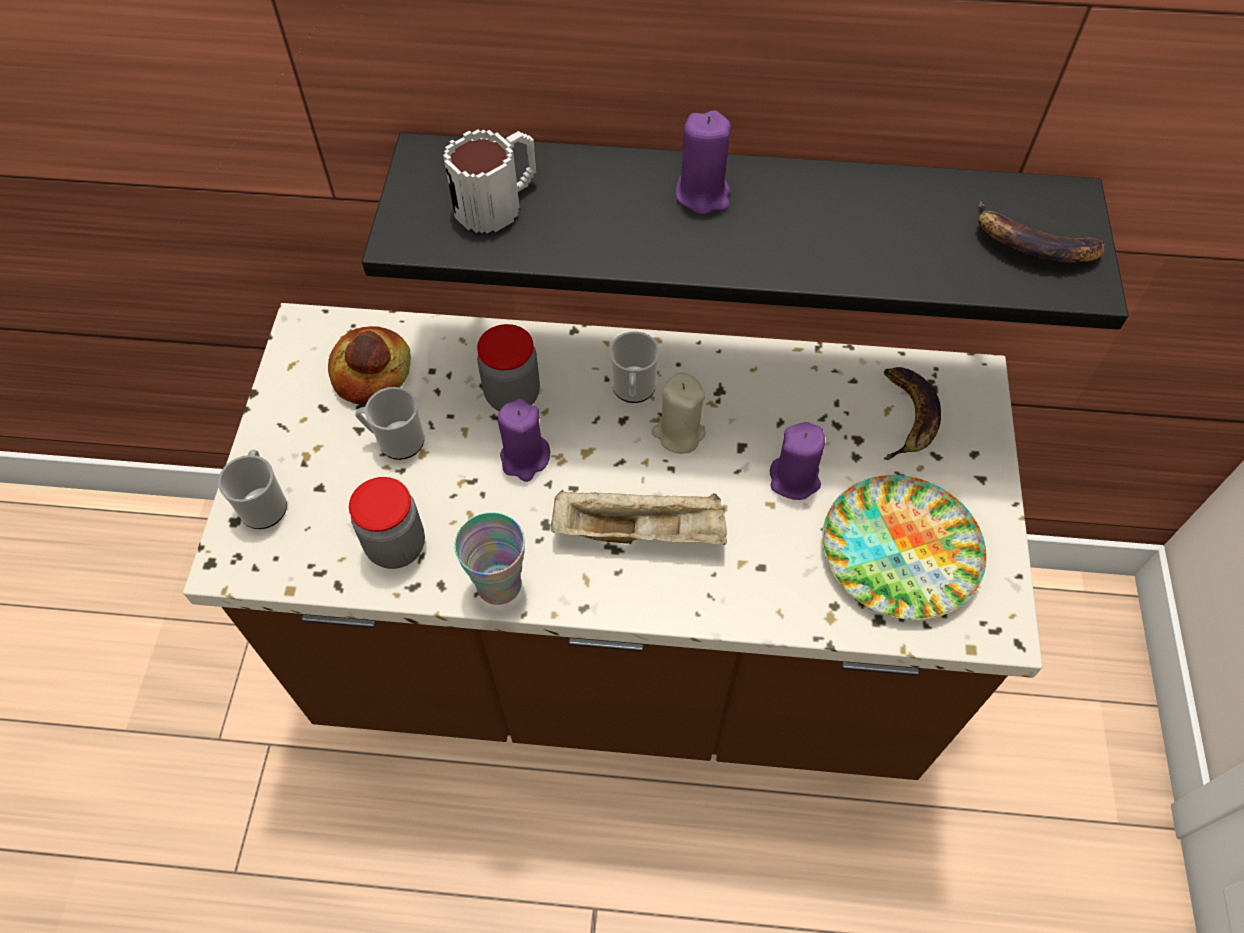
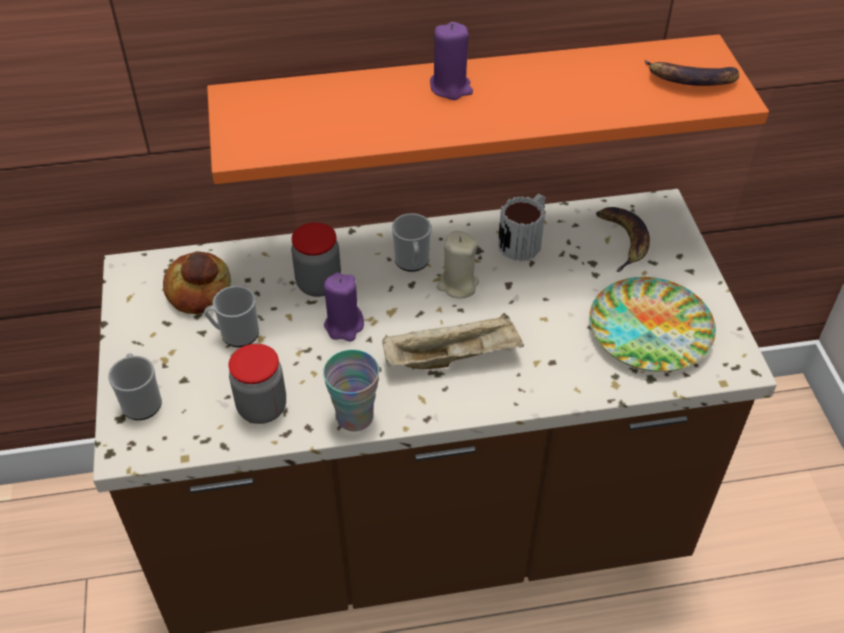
camera: 15 degrees left, 10 degrees down
(498, 202) = (302, 116): mug -> mug (524, 240)
(737, 209) = (468, 104): black shelf -> orange shelf
(794, 479) = (556, 298): purple candle -> none

